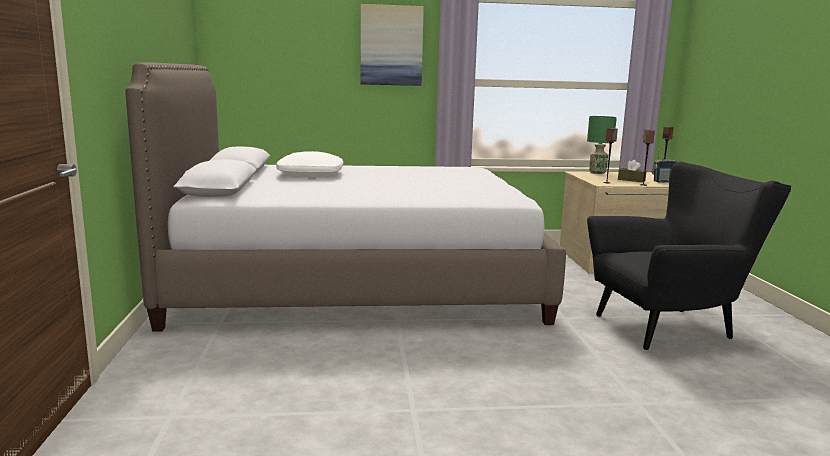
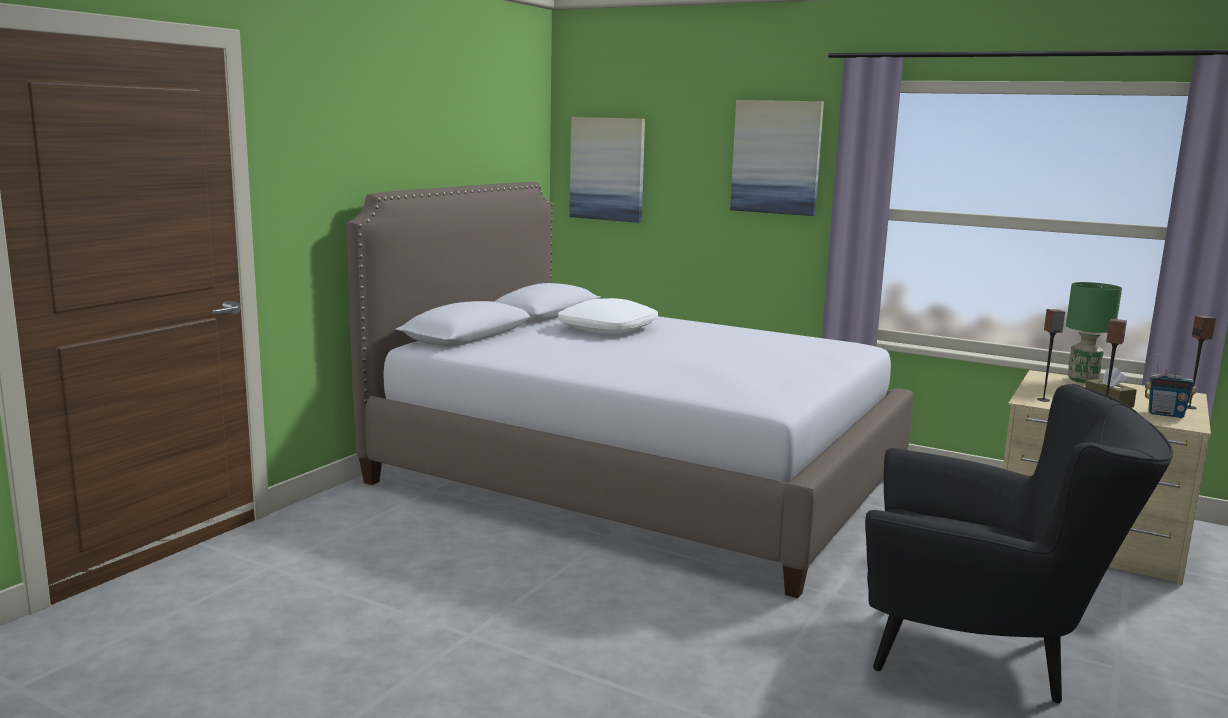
camera: 35 degrees right, 0 degrees up
(253, 56) = (607, 169): none -> picture

